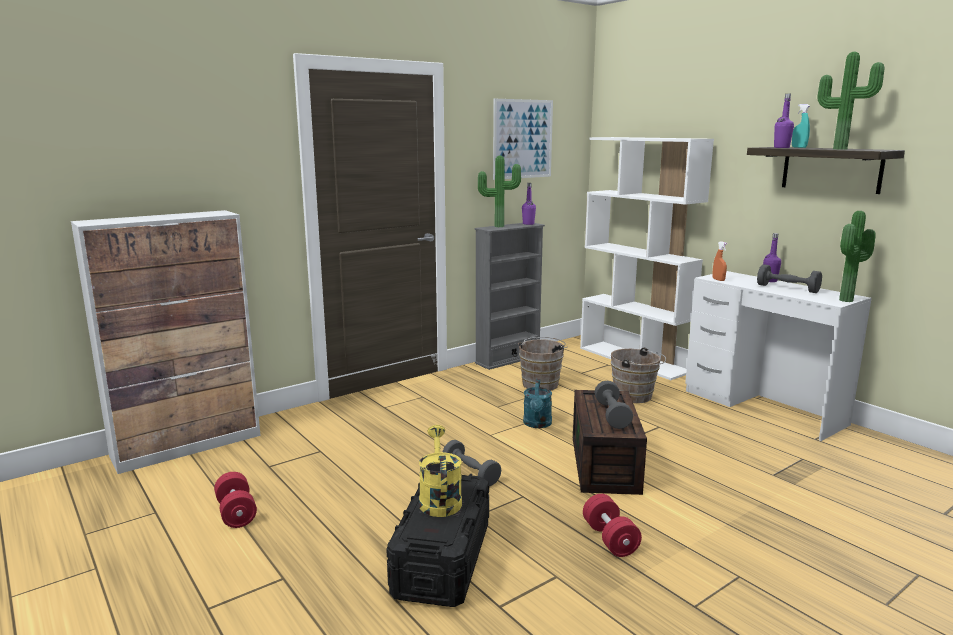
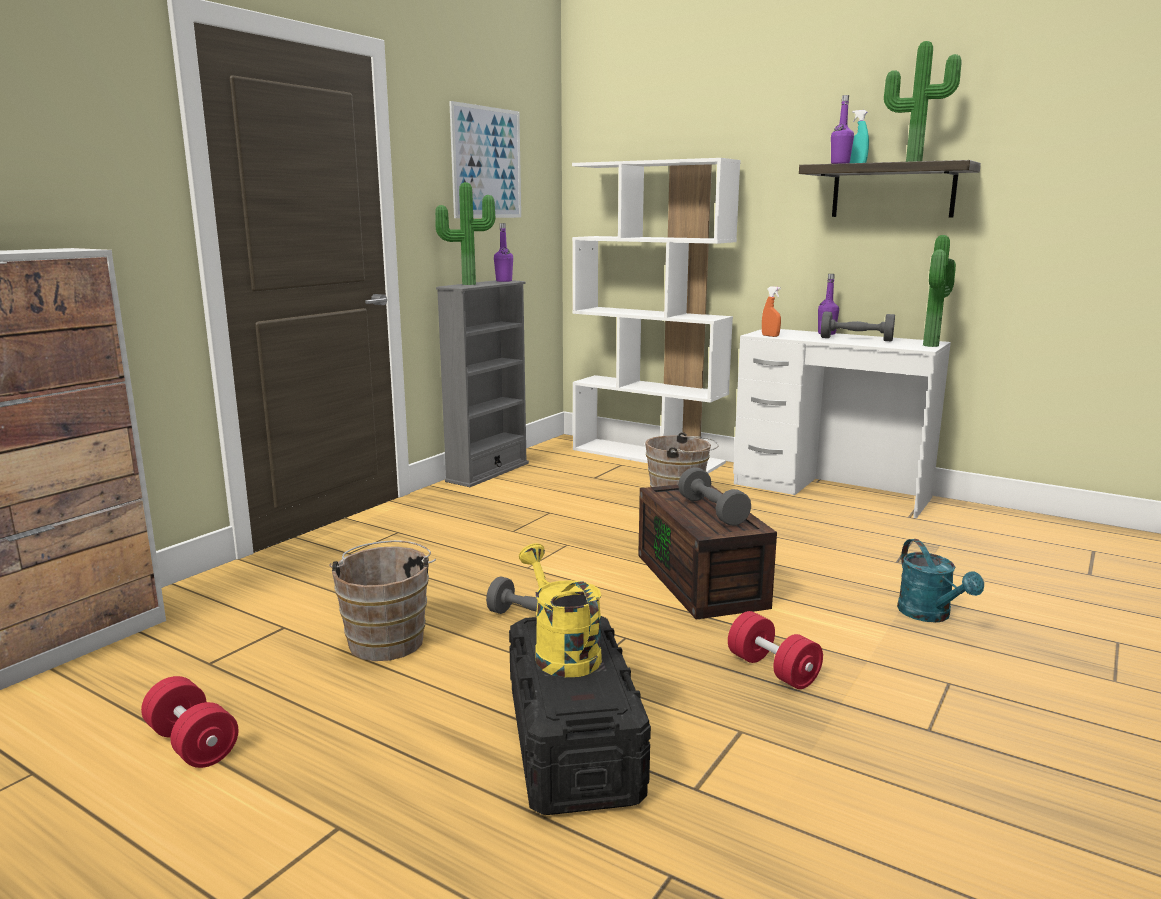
camera: 20 degrees left, 0 degrees up
(537, 424) = (581, 545): turquoise watering can -> turquoise watering can (930, 615)
(541, 383) = (552, 496): brown bucket -> brown bucket (388, 639)

